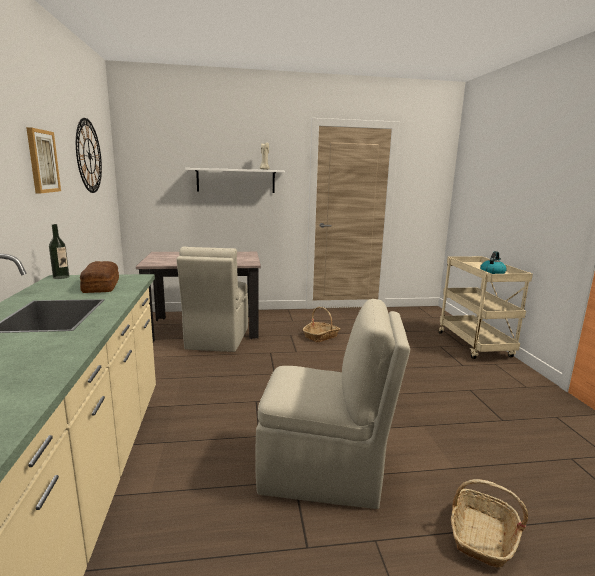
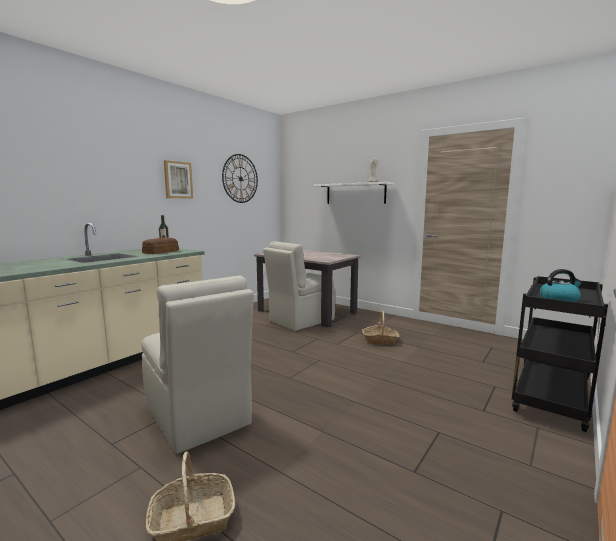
camera: 45 degrees right, 5 degrees down
(475, 345) = (551, 402): beige cart -> black cart

